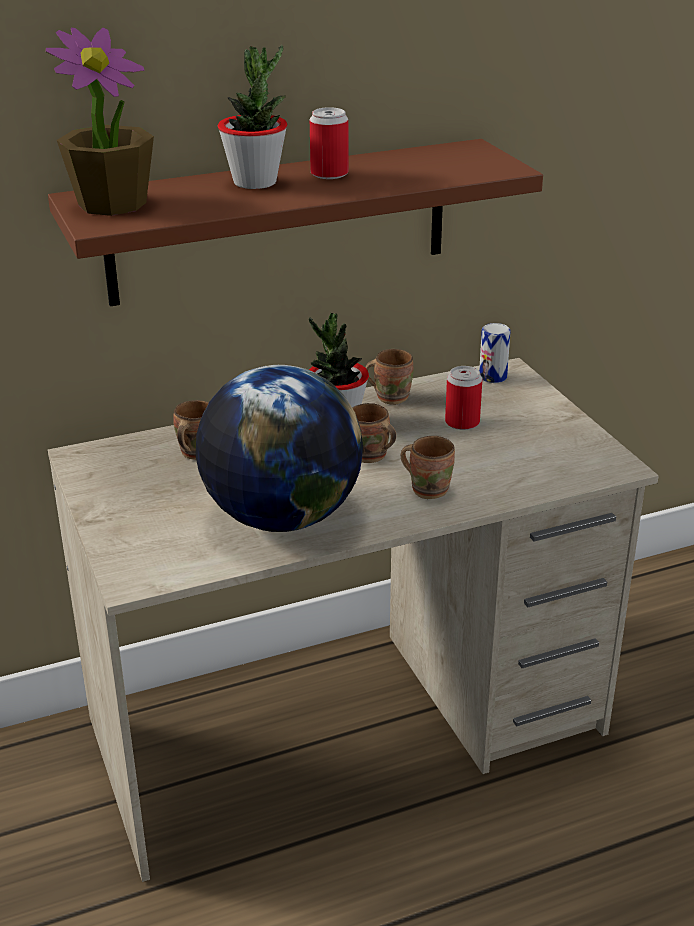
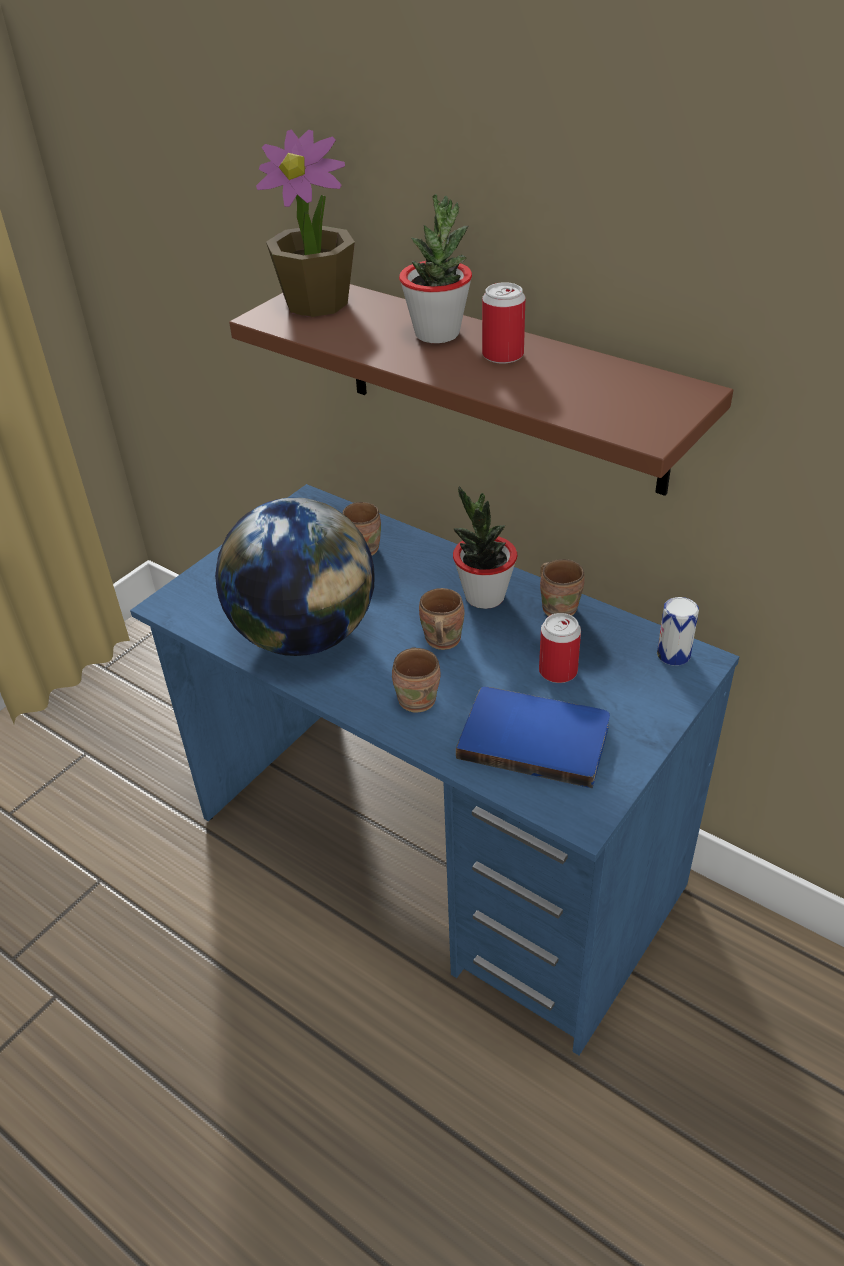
camera: 60 degrees right, 10 degrees up
(347, 728) = (436, 853): beige desk -> blue desk
(523, 456) = (535, 737): none -> blue book

